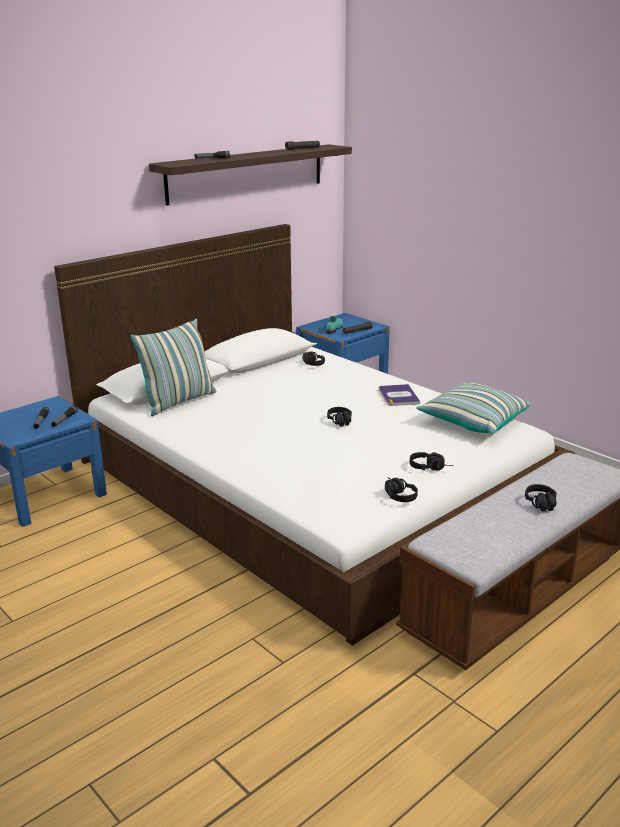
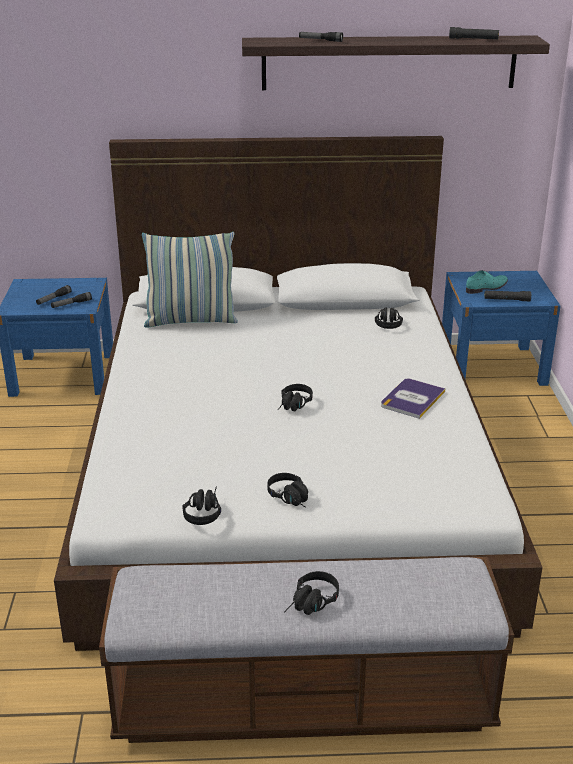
camera: 40 degrees right, 5 degrees up
(472, 422) = (440, 467): pillow -> none

